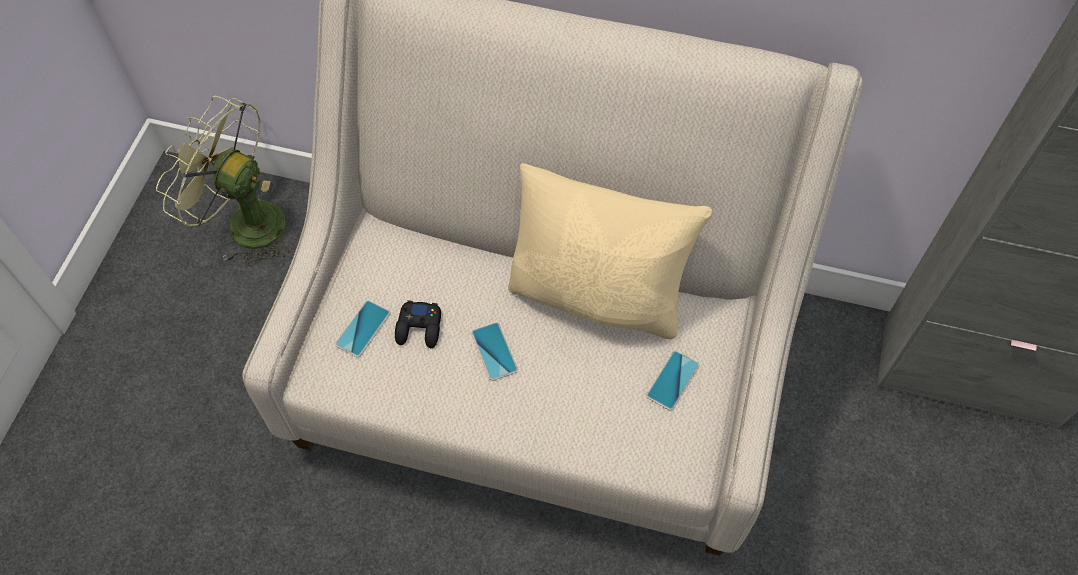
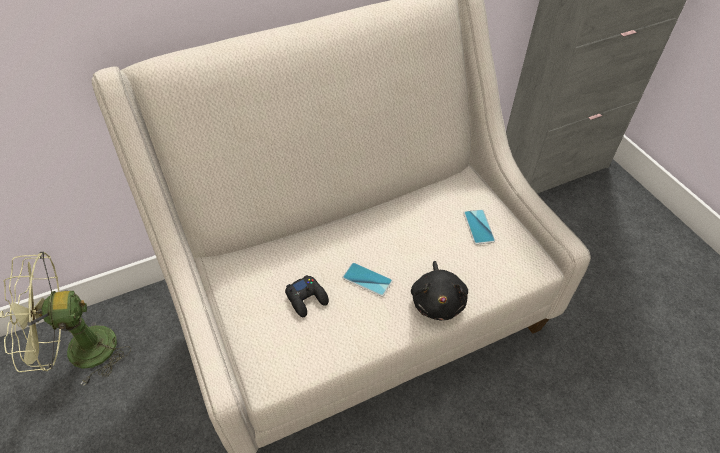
camera: 40 degrees left, 10 degrees down
(363, 329) = (269, 325): phone -> none
(541, 427) = (438, 301): none -> black plush toy
(598, 294) = (394, 211): beige pillow -> none

